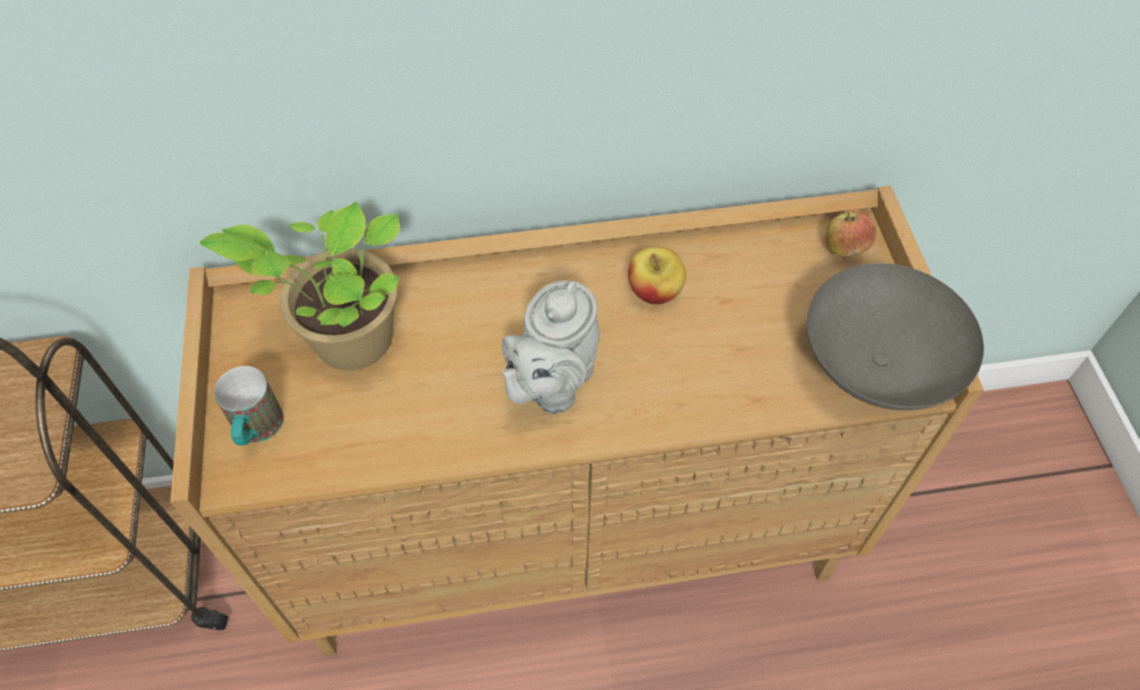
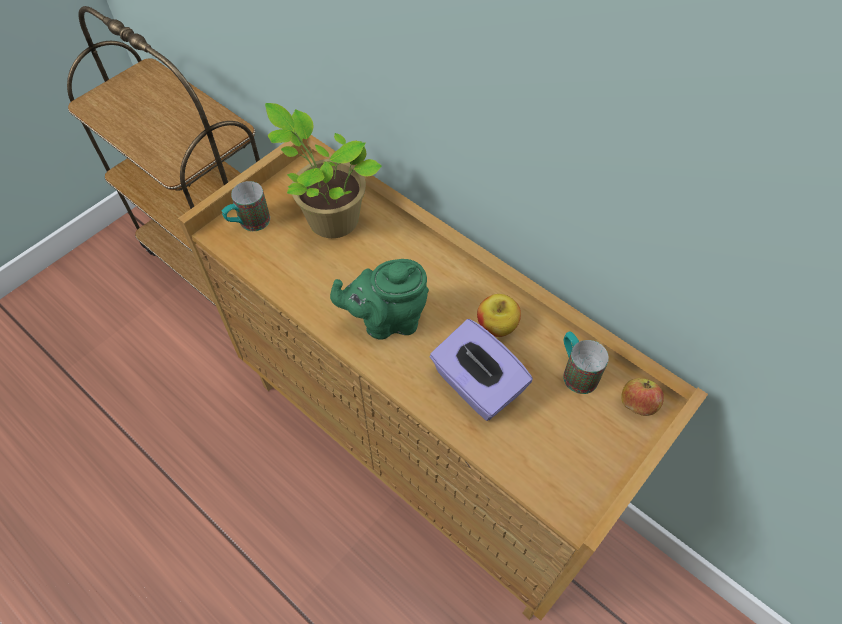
camera: 50 degrees right, 0 degrees up
(551, 383) = (387, 320): grey teapot -> green teapot
(710, 360) = (476, 386): none -> purple tissue box
(767, 267) = (575, 371): none -> mug
(878, 368) = (561, 482): grey bowl -> none

